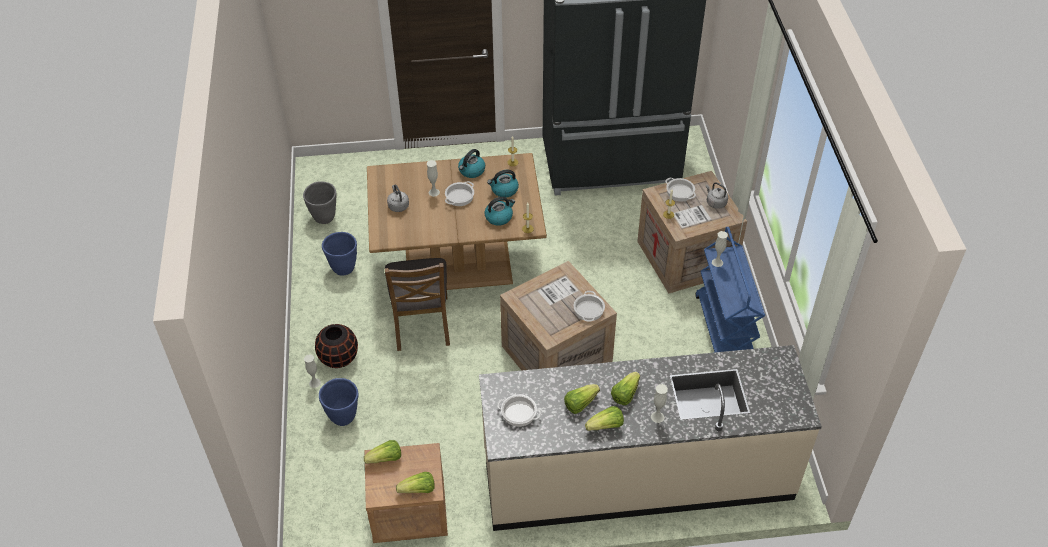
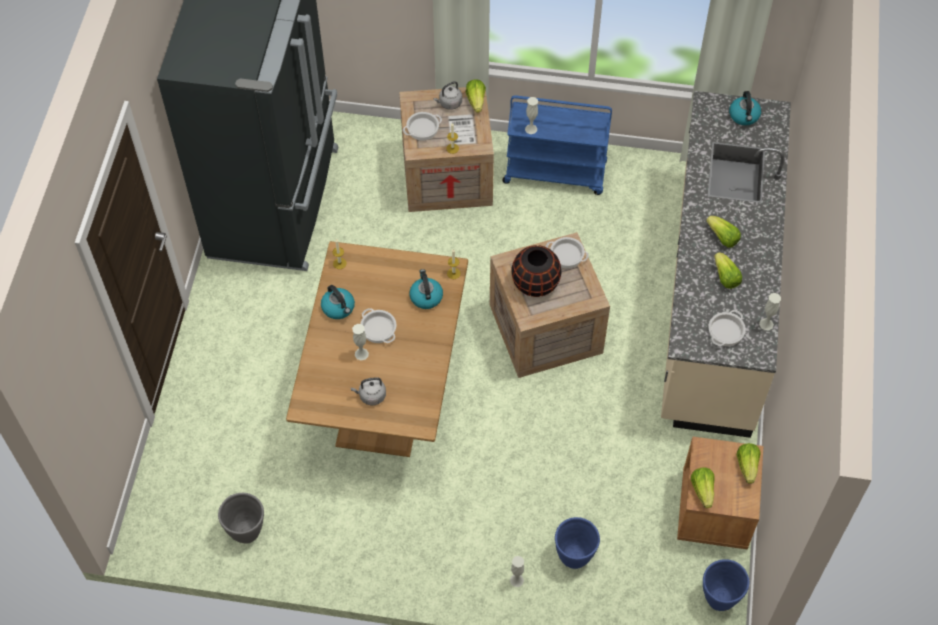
camera: 75 degrees left, 10 degrees up
(339, 358) = (486, 548): black vase -> black vase (535, 283)
(343, 268) = (344, 522): blue planter -> blue planter (719, 598)
(421, 323) = (460, 451): brown chair -> none
(504, 190) = (383, 282): kettle -> kettle (744, 116)
(606, 426) = (757, 263): lettuce -> lettuce (476, 101)
(657, 417) = (754, 219): white vase -> white vase (766, 324)

